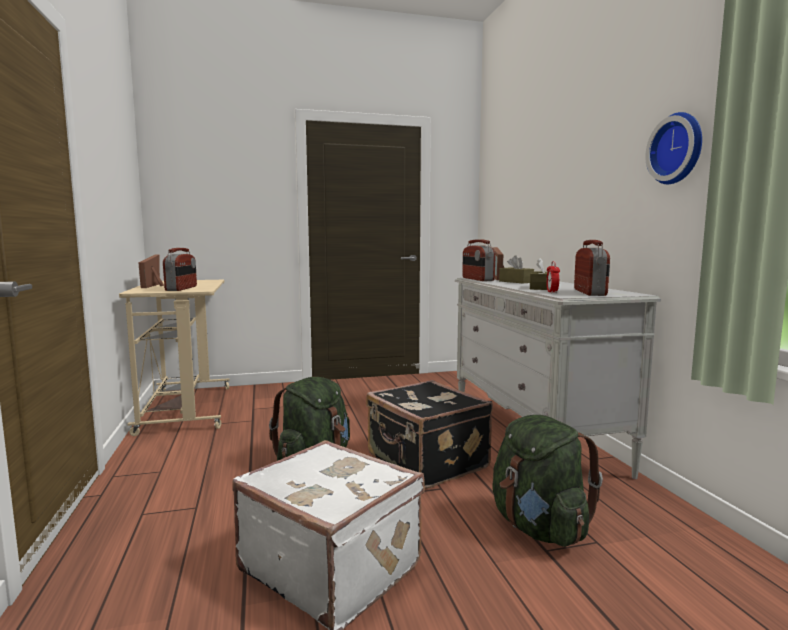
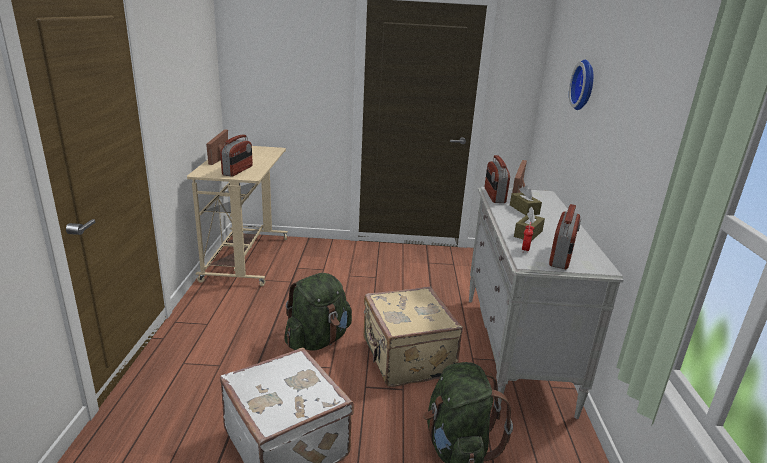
camera: 15 degrees right, 15 degrees up
(426, 462) = (406, 358): black suitcase -> beige suitcase
(678, 149) = (669, 142): wall clock -> wall clock (585, 85)

